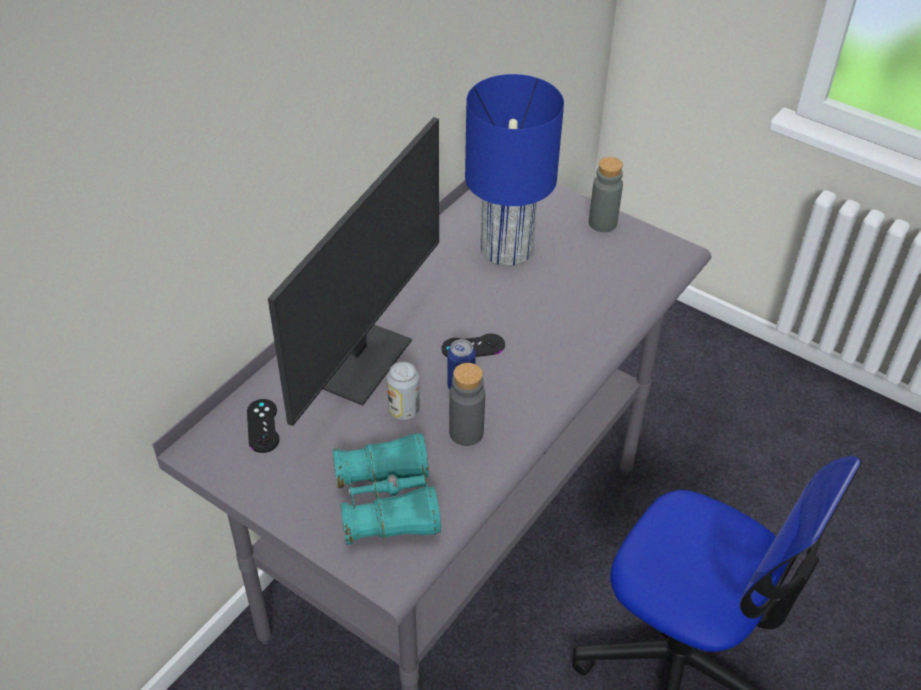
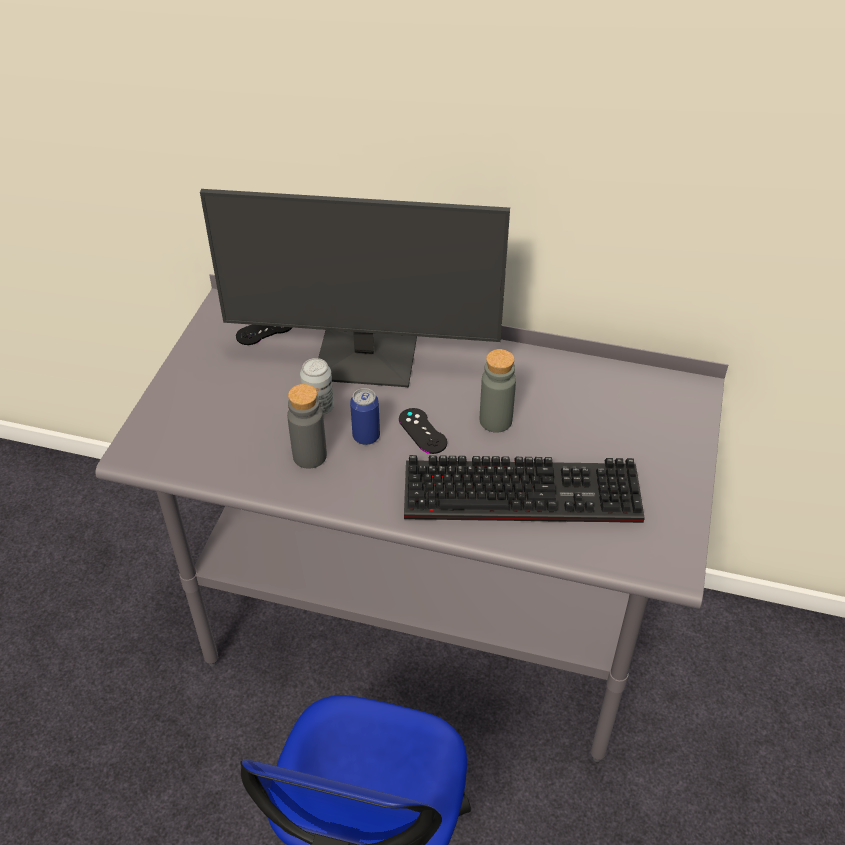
camera: 70 degrees right, 0 degrees up
(387, 502) = (210, 427): turquoise binoculars -> none
(505, 250) = (577, 417): blue table lamp -> none
(571, 305) = (525, 490): none -> keyboard
(602, 223) = (677, 485): grey bottle -> grey bottle (495, 421)

